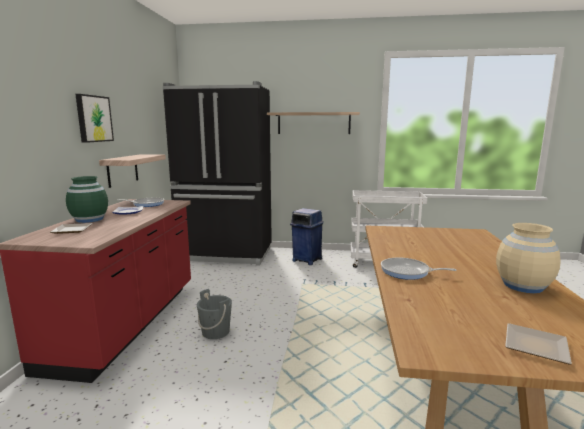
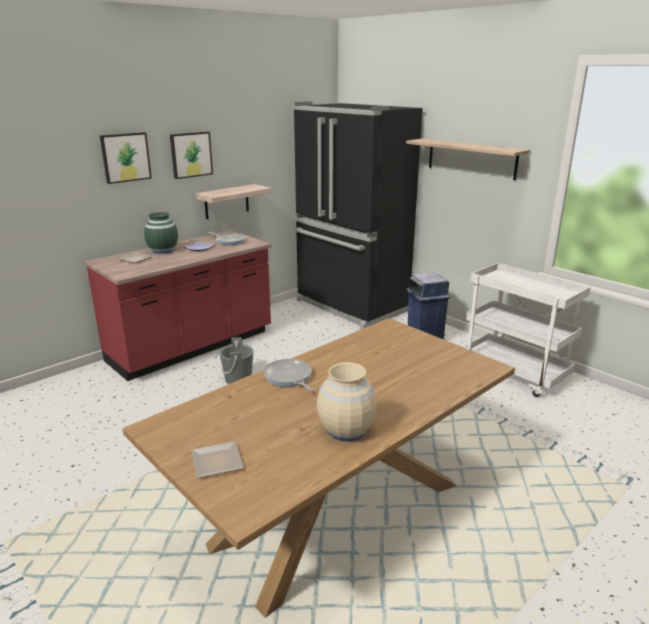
camera: 40 degrees right, 10 degrees up
(35, 112) = (125, 157): none -> picture

